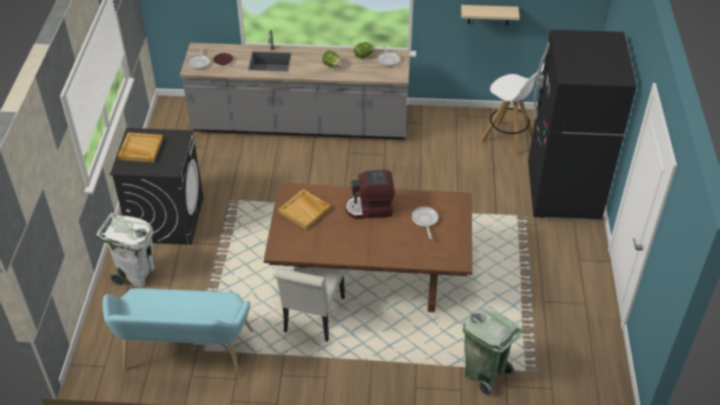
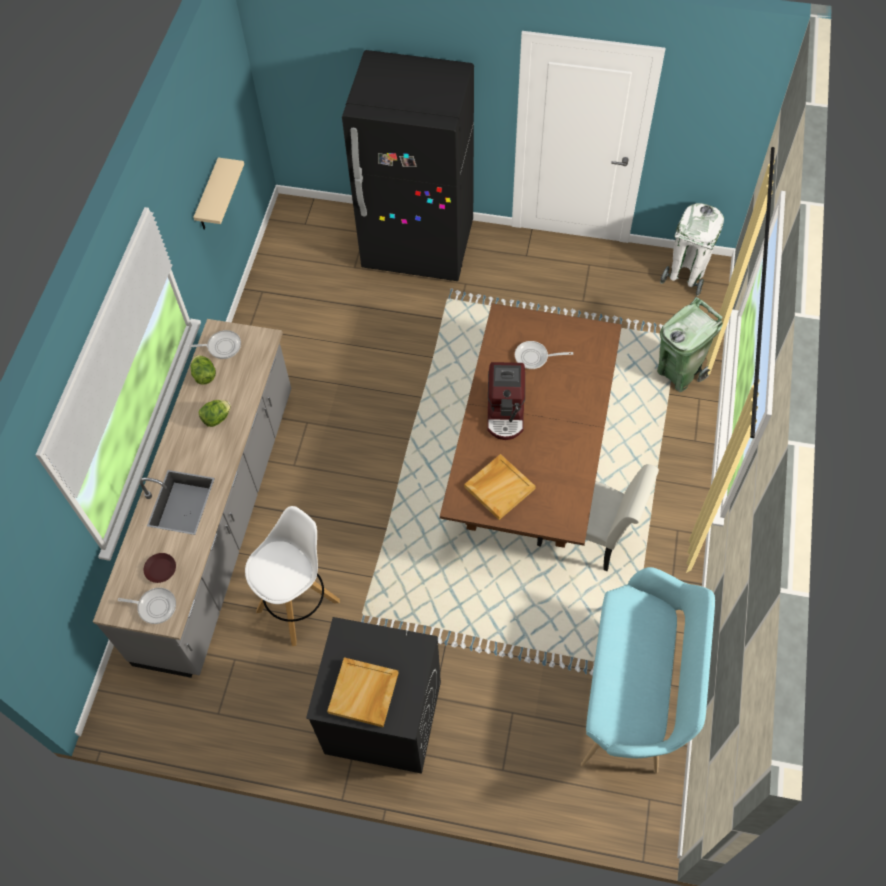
camera: 80 degrees left, 15 degrees up
(136, 274) = (488, 760): white trash can -> white trash can (685, 275)
(508, 139) = (310, 281): white stool -> white stool (299, 605)

